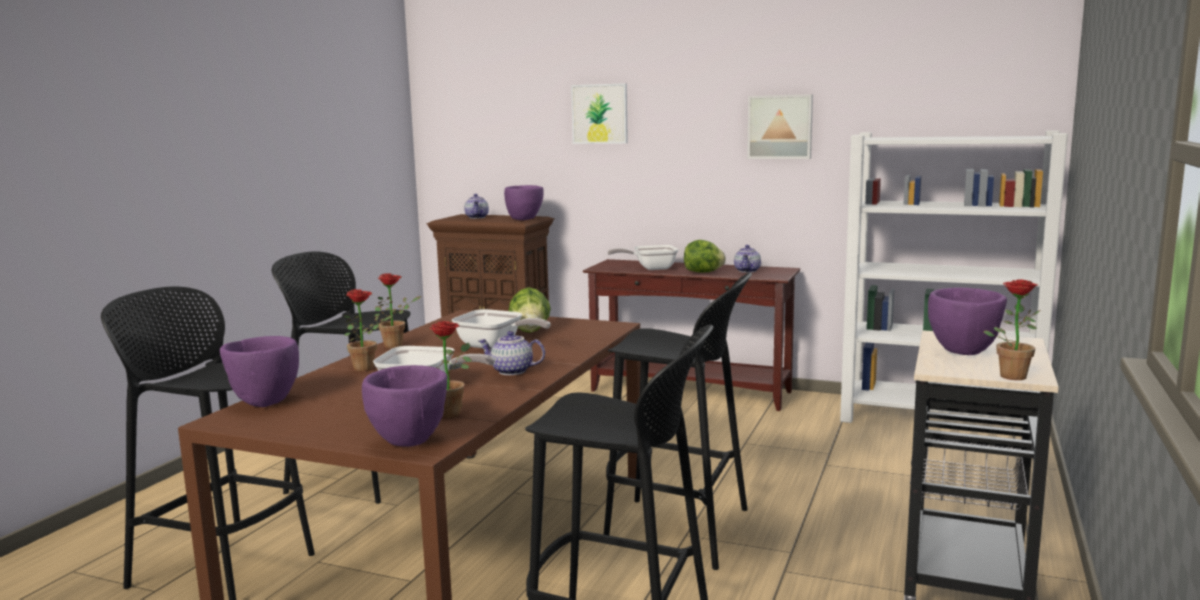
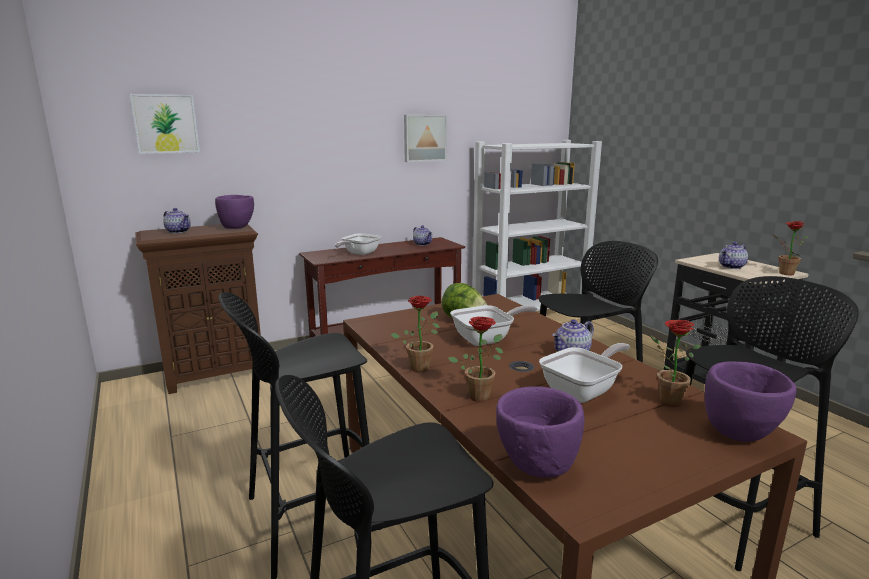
camera: 50 degrees left, 5 degrees up
(599, 114) = (283, 127): picture -> picture (166, 124)
(703, 272) = (401, 250): lettuce -> none
(963, 352) = (732, 267): purple bowl -> teapot

